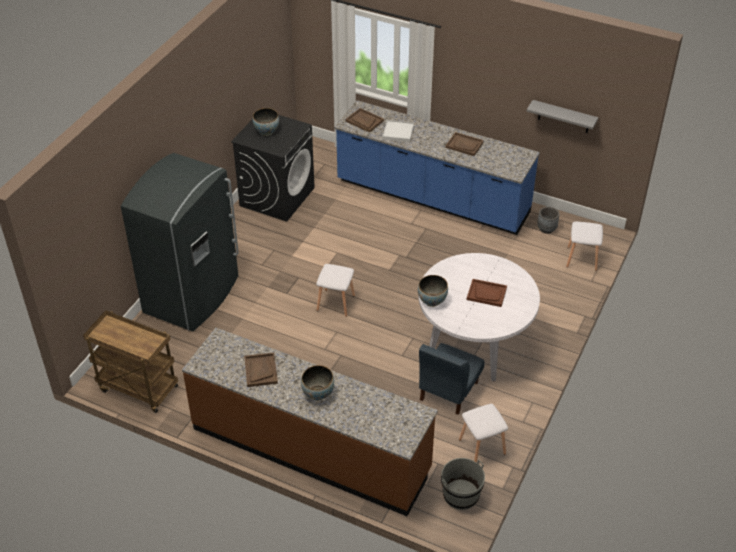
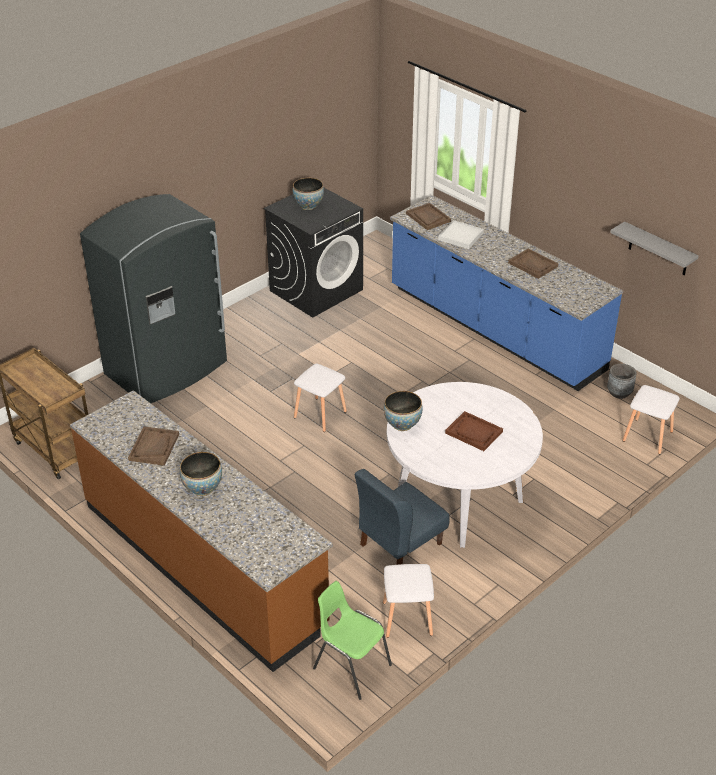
camera: 20 degrees right, 5 degrees down
(461, 495) = (351, 666): grey bucket -> green chair

